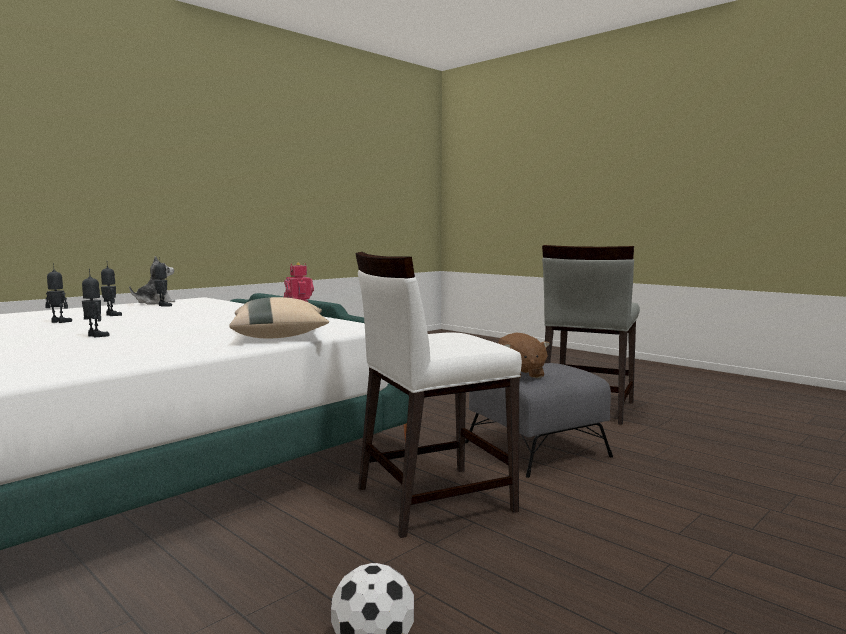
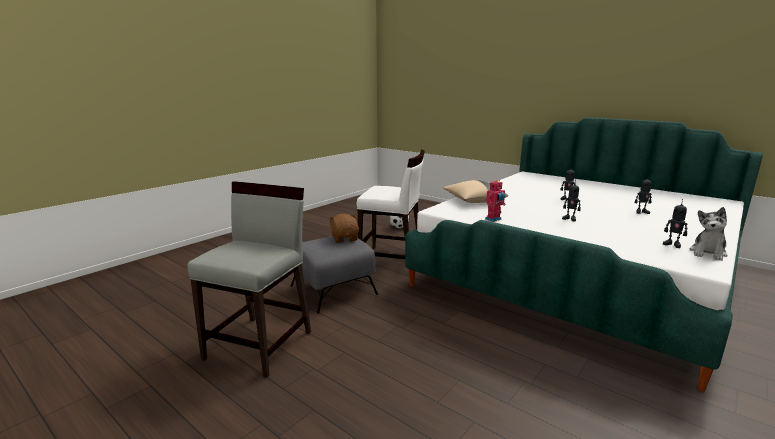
camera: 175 degrees right, 10 degrees up
(111, 315) = (645, 223): toy robot -> toy robot (570, 219)
(432, 499) = (392, 259): white chair -> white chair turned 45 degrees clockwise

